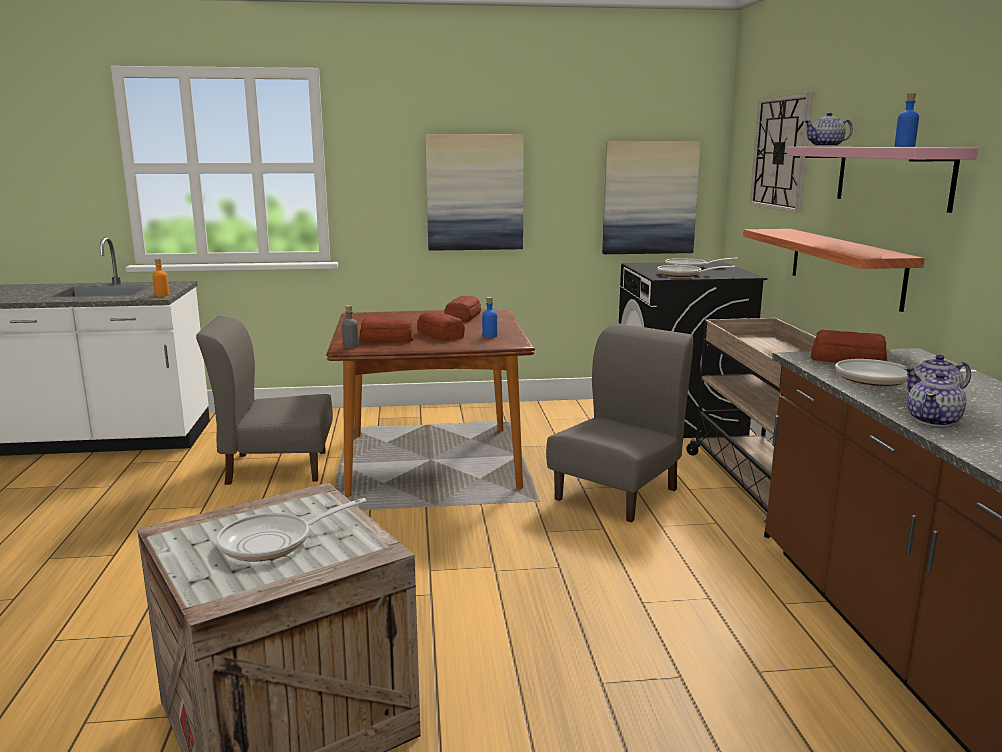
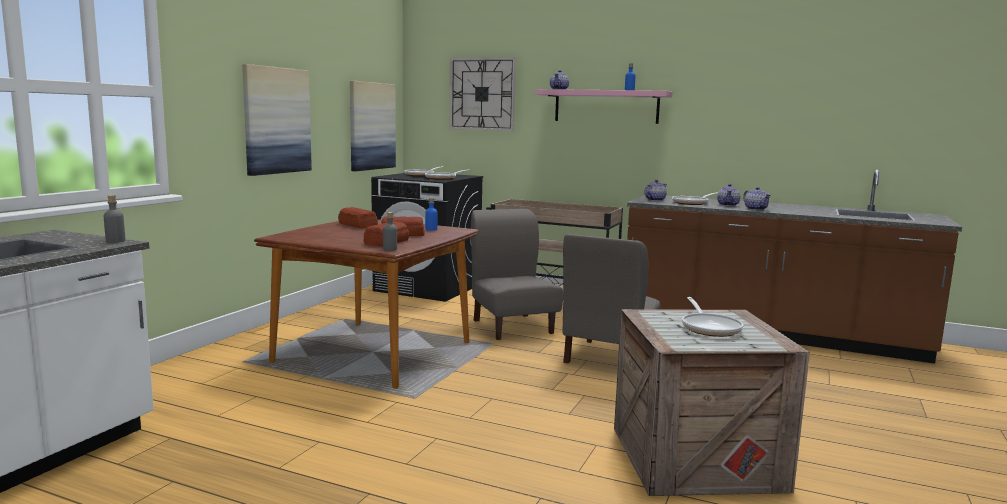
camera: 60 degrees left, 5 degrees down
(162, 295) = (115, 241): orange bottle -> grey bottle
(276, 467) = (280, 401): grey chair -> grey chair (607, 356)
(844, 266) = (568, 159): shelf -> none
(846, 359) = (654, 200): bread -> teapot

